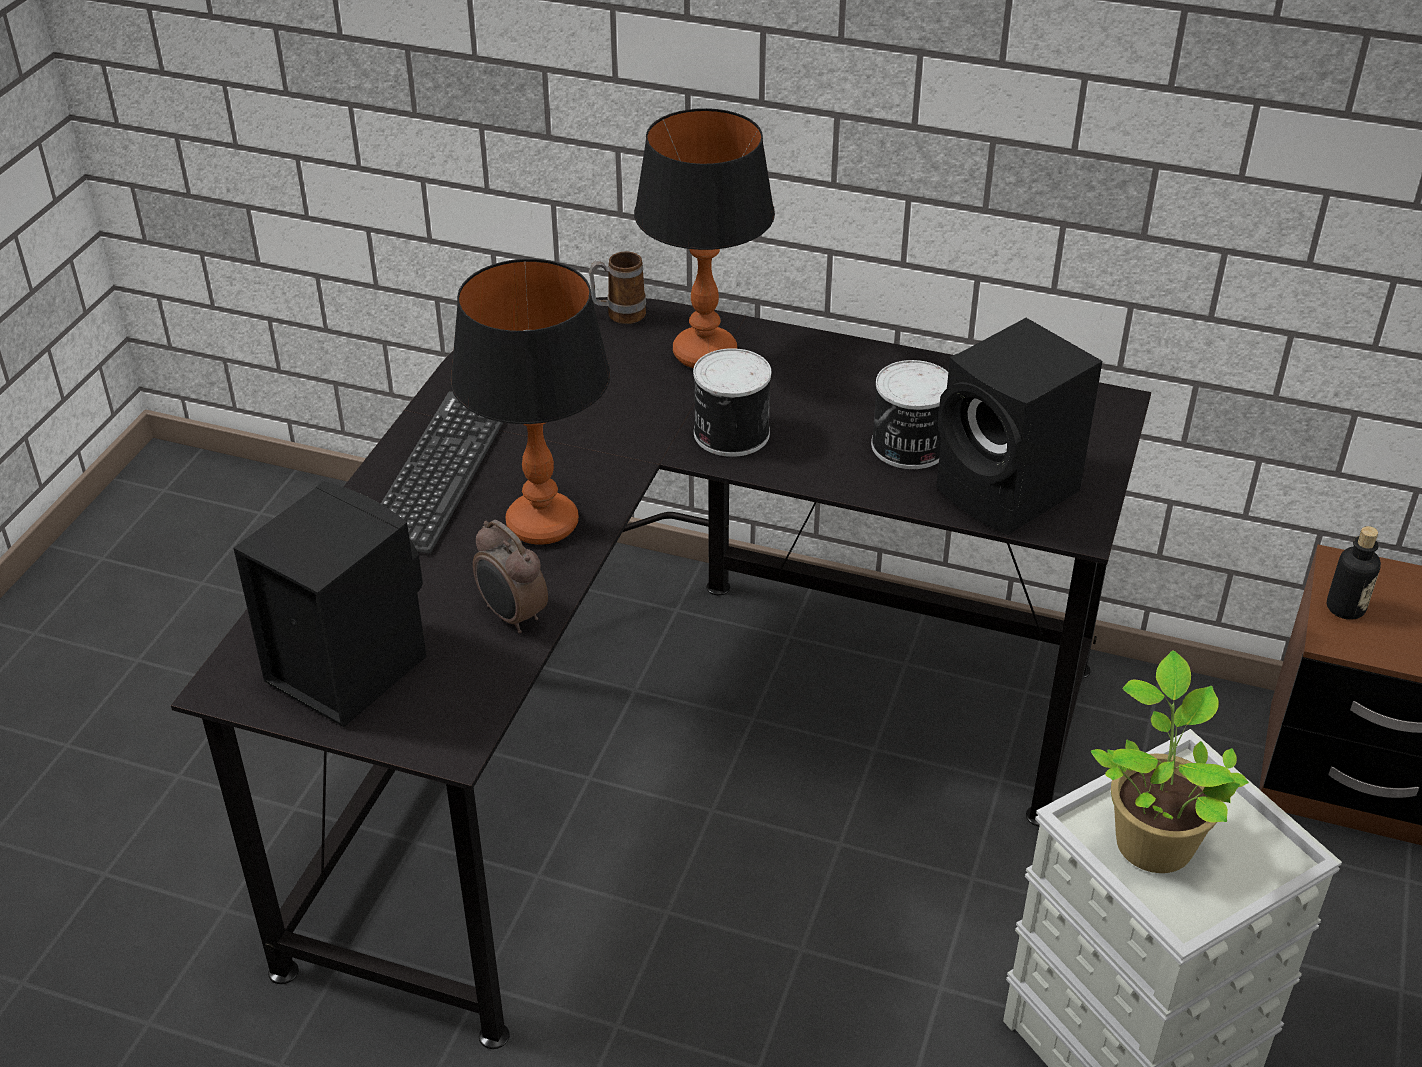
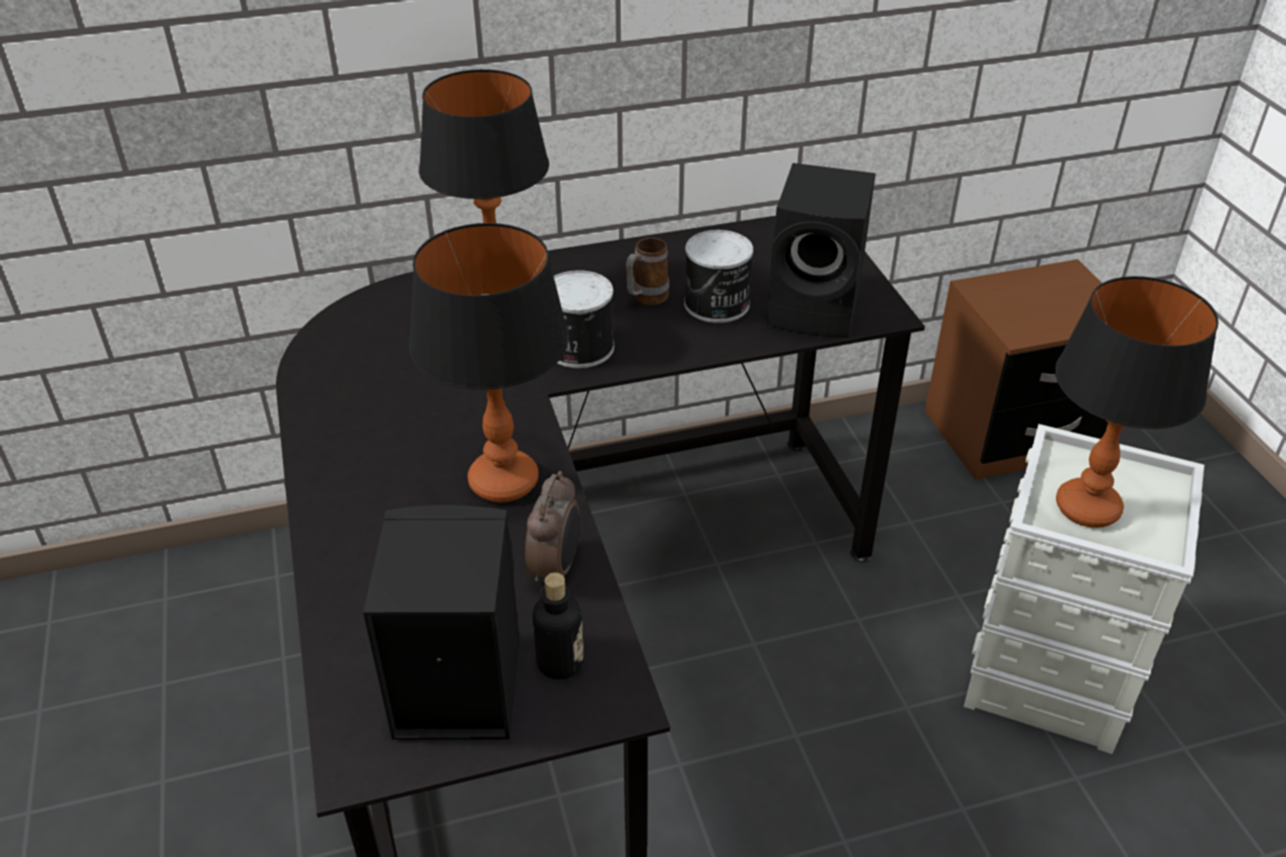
camera: 35 degrees left, 0 degrees up
(440, 471) = (368, 478): keyboard -> none
(512, 616) = (556, 567): alarm clock -> alarm clock turned 90 degrees counterclockwise
(618, 315) = (395, 294): mug -> mug (645, 299)
(1152, 839) = (1088, 509): potted plant -> table lamp
(1345, 608) = (1005, 313): bottle -> bottle (560, 663)

